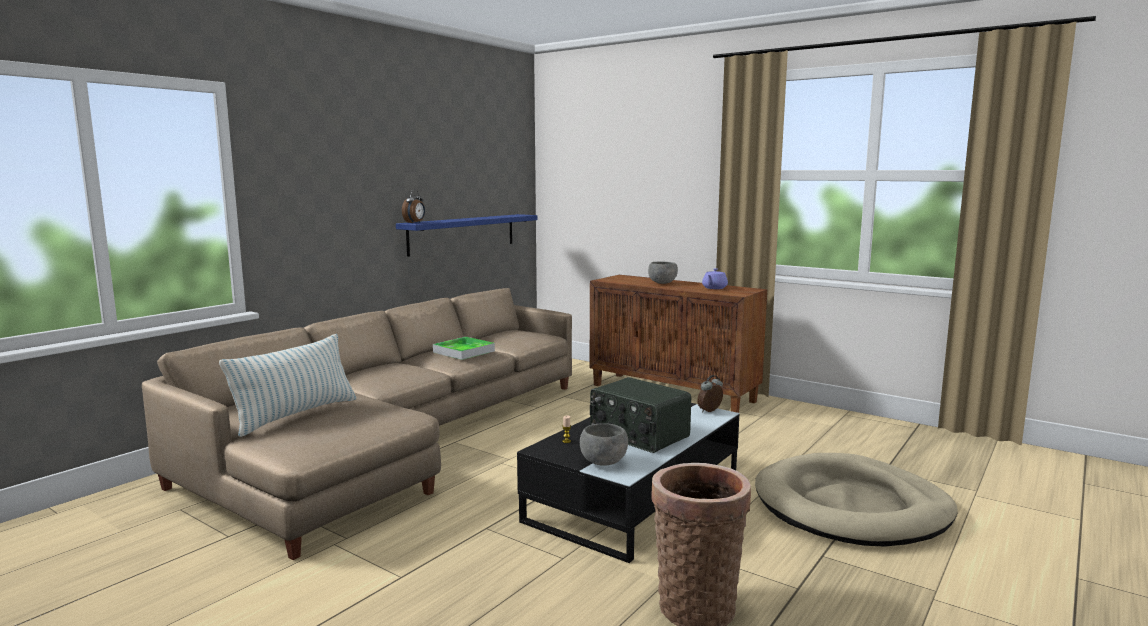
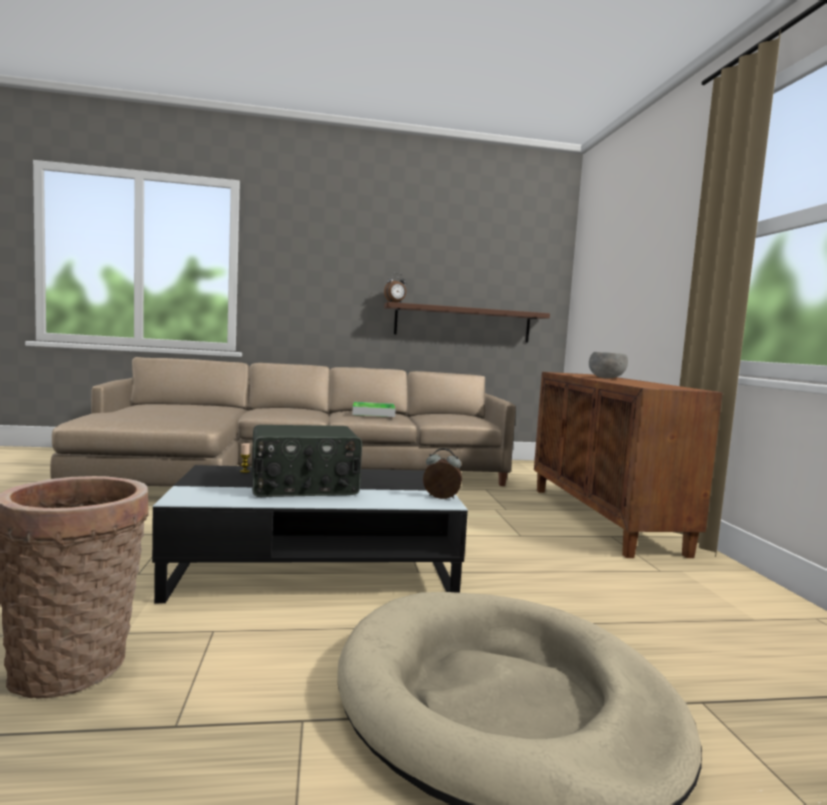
camera: 45 degrees right, 5 degrees down
(296, 415) = (155, 409): pillow -> none
(463, 234) = (463, 323): blue shelf -> brown shelf
(604, 462) = (206, 488): grey bowl -> none
(638, 435) = (304, 487): radio -> radio turned 105 degrees counterclockwise
(714, 288) = (647, 384): purple teapot -> none

